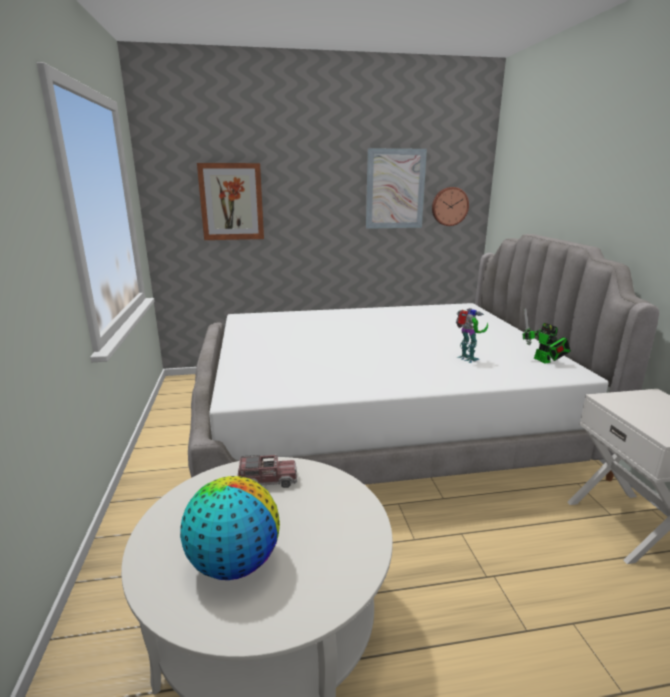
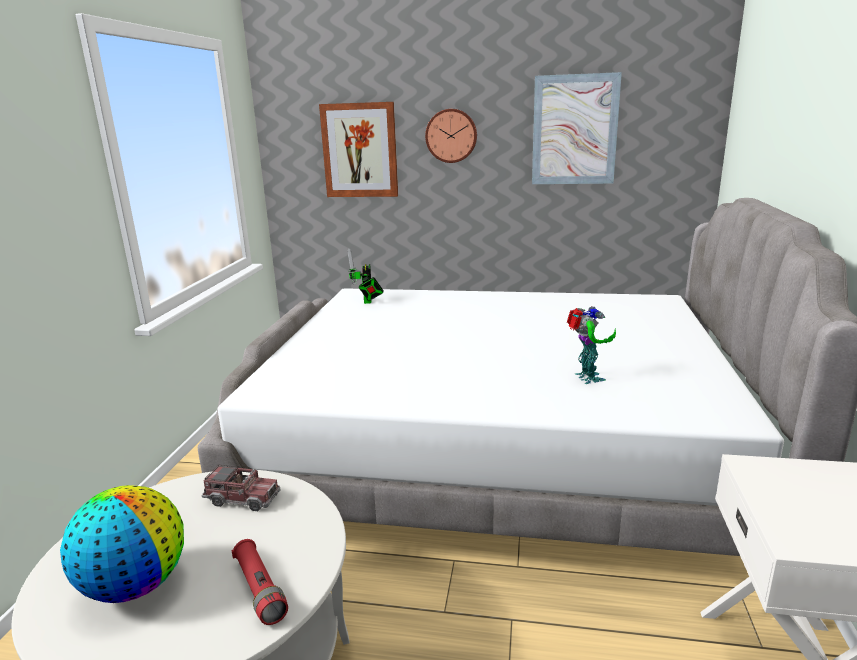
camera: 20 degrees right, 0 degrees up
(341, 542) = (260, 589): none -> red flashlight
(449, 206) = (657, 153): wall clock -> wall clock (451, 135)
(544, 361) = (703, 394): toy robot -> toy robot (367, 302)

